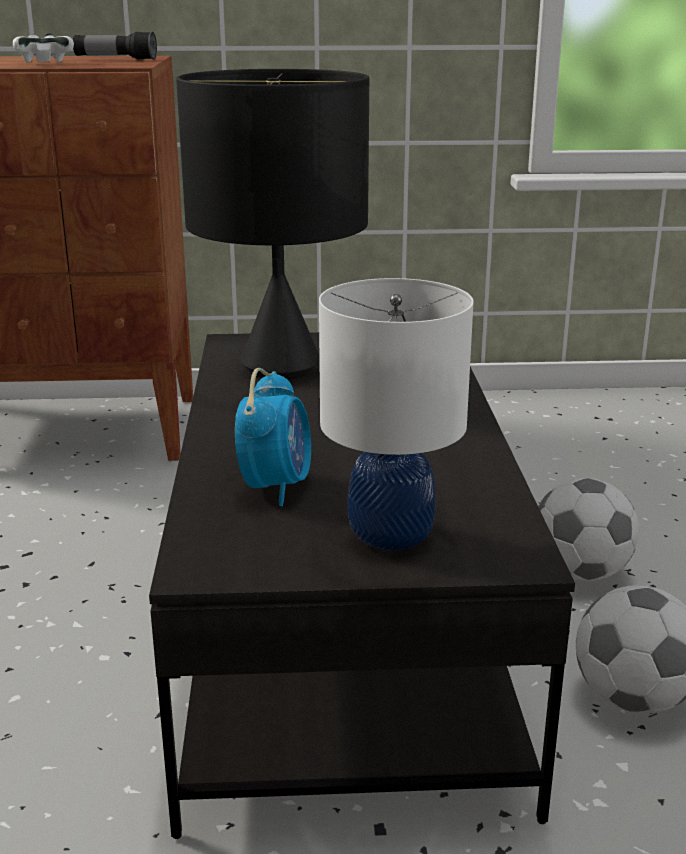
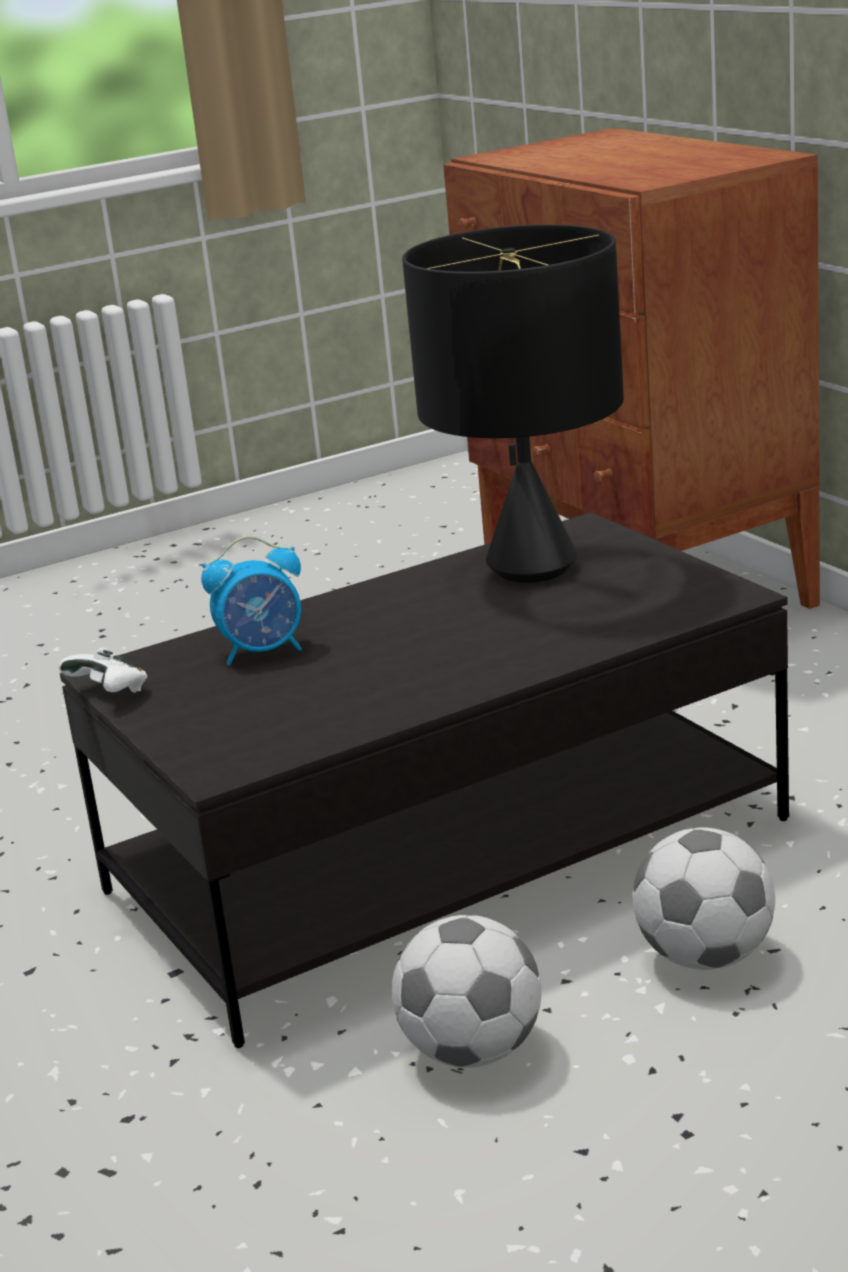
camera: 65 degrees right, 0 degrees up
(45, 63) = (615, 166): white game controller -> white game controller (110, 693)
(115, 59) = (712, 161): flashlight -> none
(389, 536) = (213, 715): white table lamp -> none

